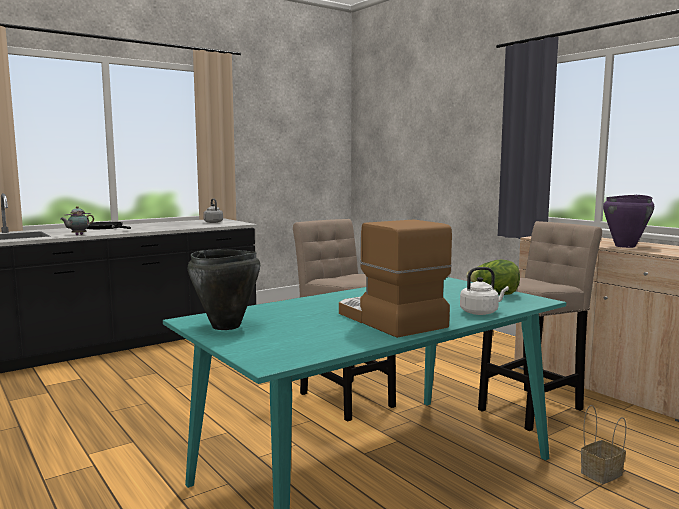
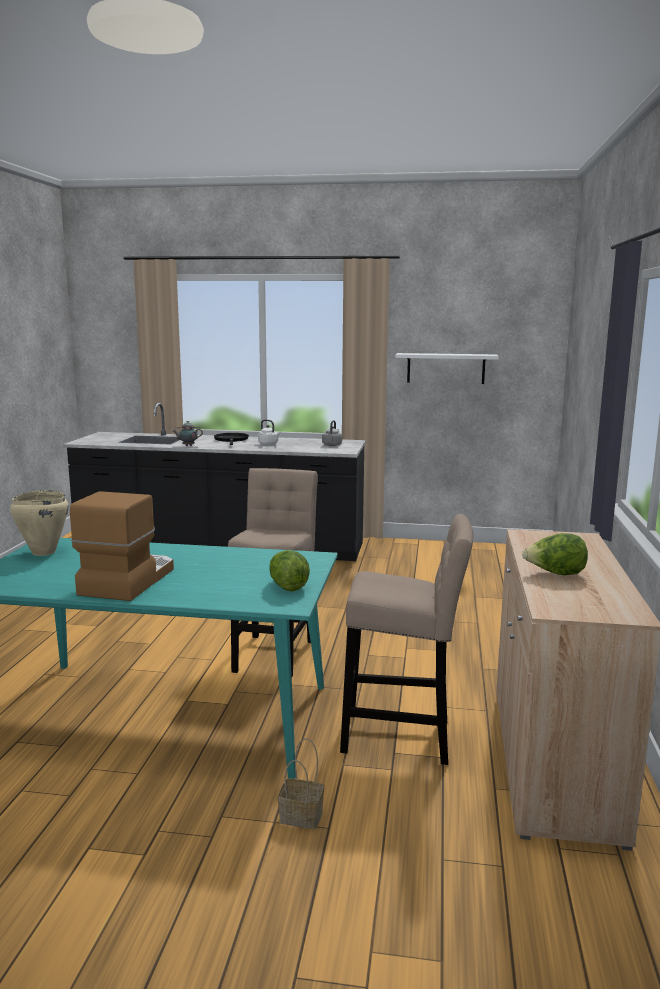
camera: 45 degrees right, 5 degrees up
(226, 326) = (43, 552): black cooking pot -> beige cooking pot
(274, 153) = (445, 368): none -> white shelf
(481, 312) = (202, 598): white kettle -> white kettle (269, 444)
(625, 246) = (555, 574): purple cooking pot -> lettuce

